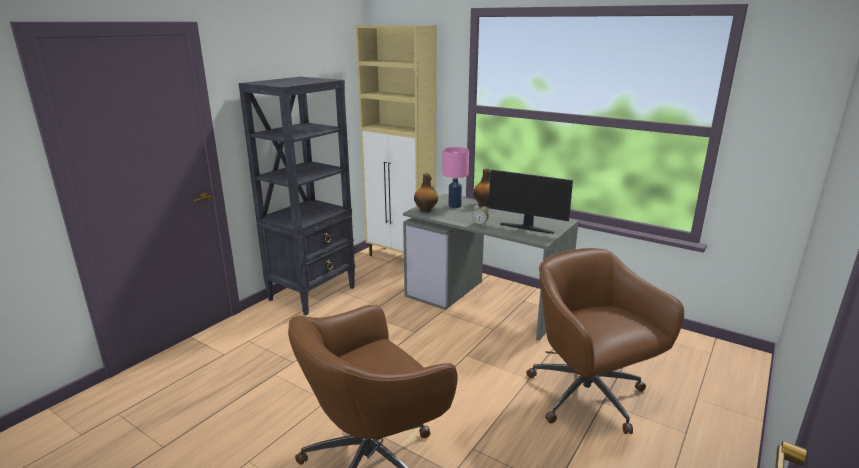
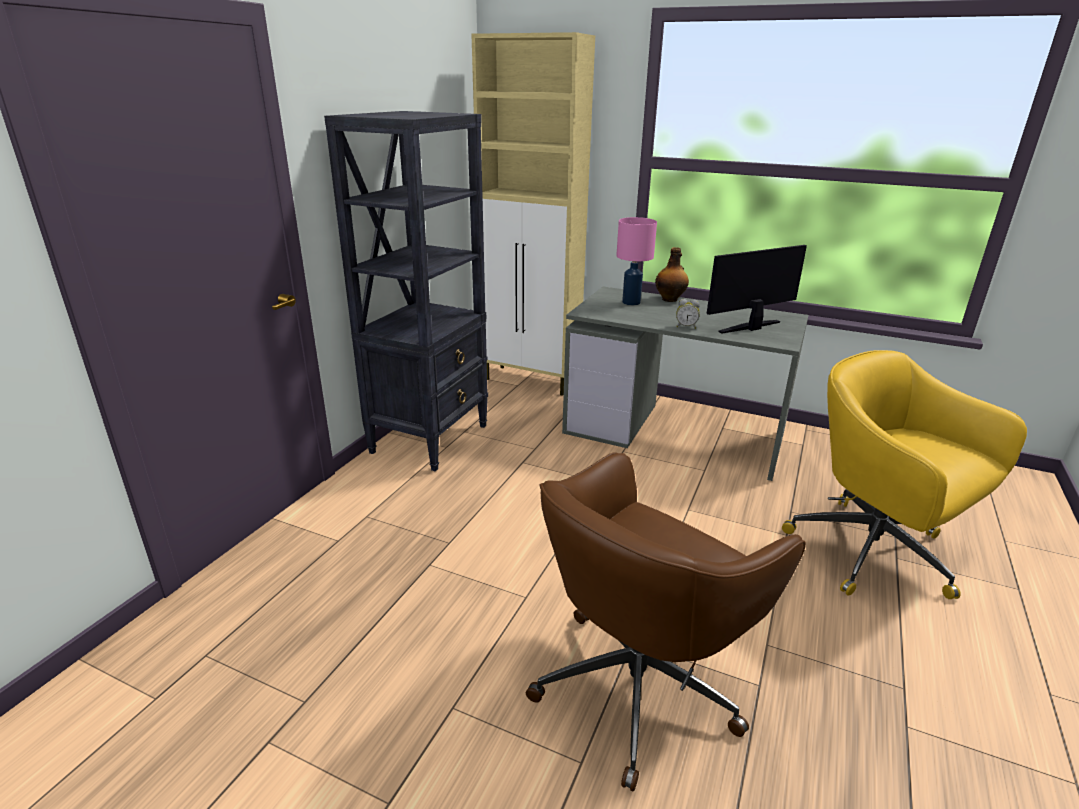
camera: 10 degrees left, 5 degrees up
(426, 210) = (597, 310): bottle -> none
(527, 228) = (751, 328): monitor -> monitor turned 135 degrees clockwise
(588, 397) = (875, 553): brown office chair -> yellow office chair

